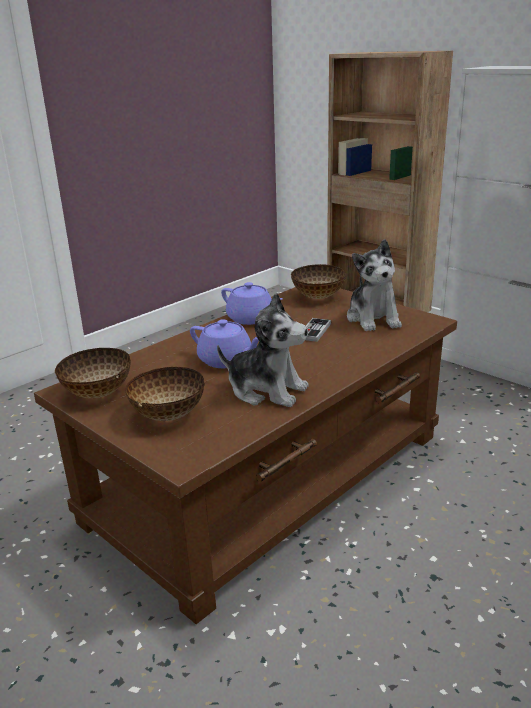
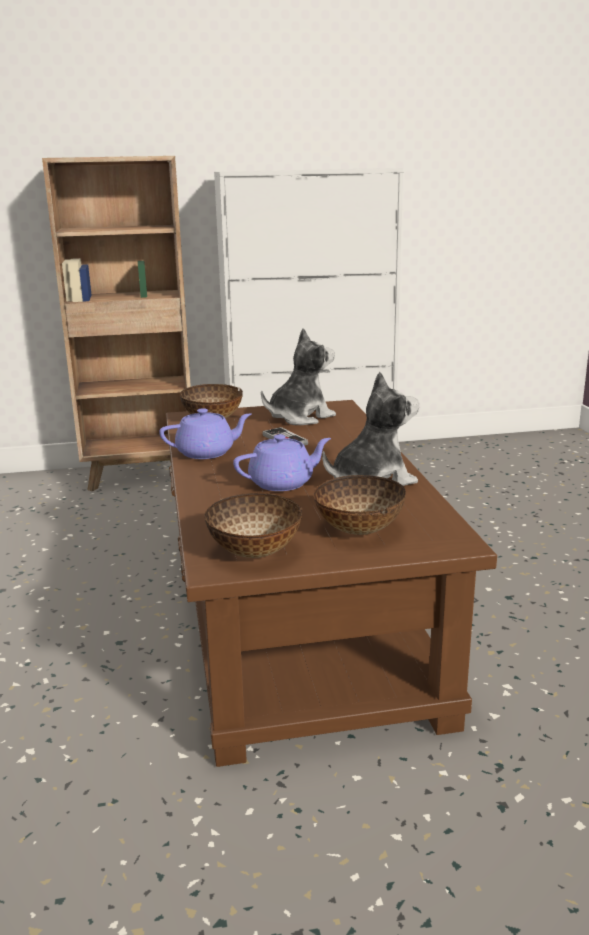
camera: 55 degrees left, 5 degrees down
(373, 318) = (299, 417): plush toy -> plush toy turned 60 degrees counterclockwise

